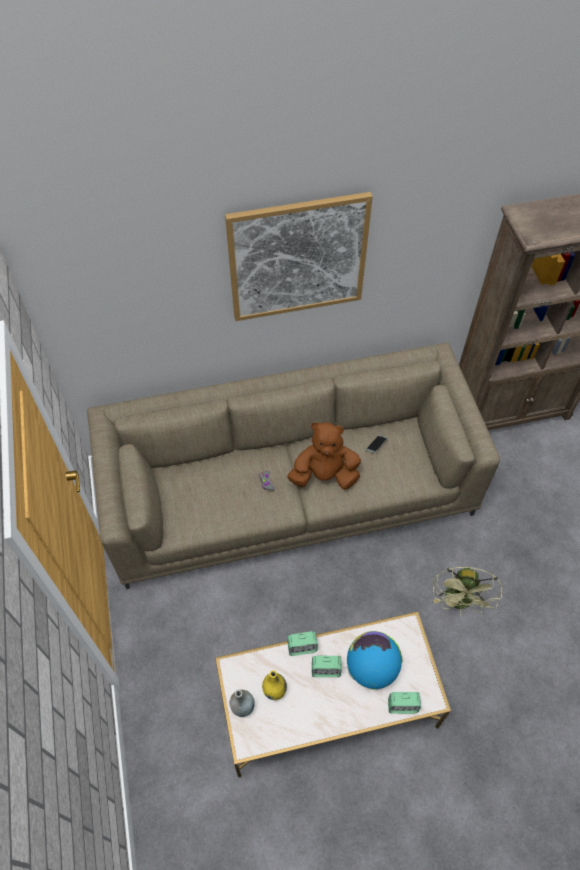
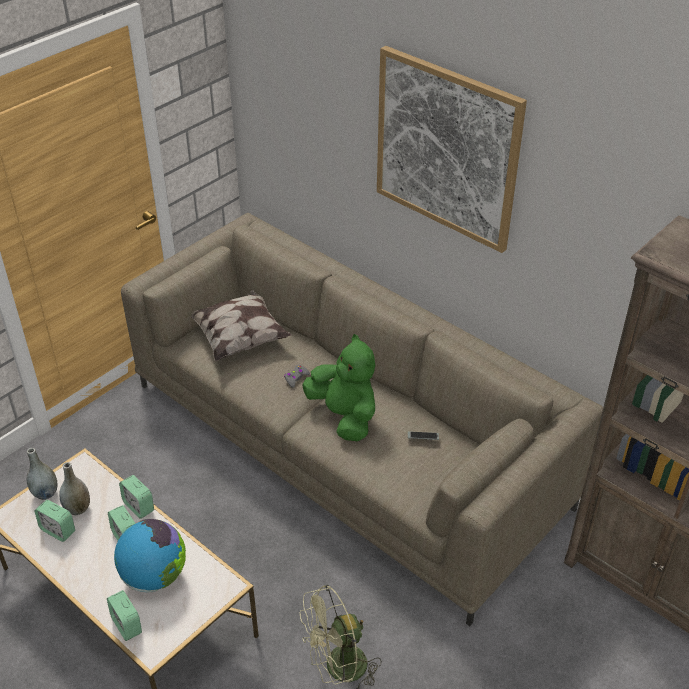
camera: 55 degrees right, 15 degrees down
(196, 492) = (240, 337): none -> pillow
(274, 690) = (78, 508): yellow vase -> grey vase
(286, 714) = (58, 530): none -> alarm clock
(324, 475) = (344, 416): brown plush toy -> green plush toy

